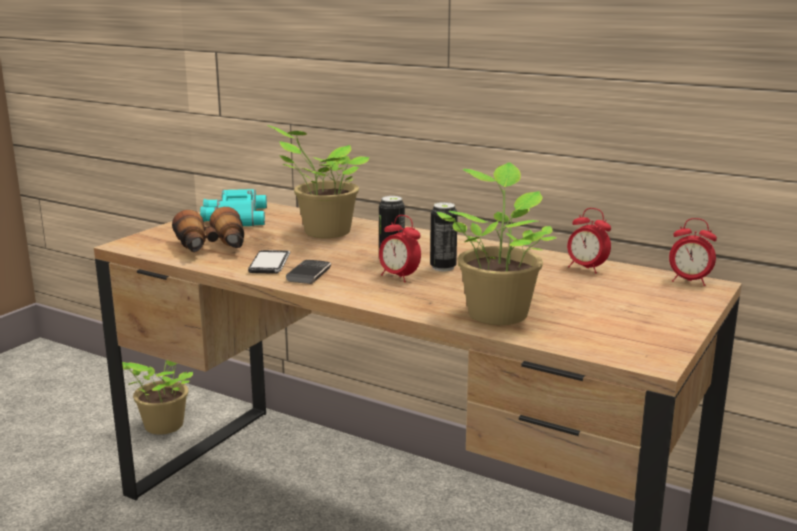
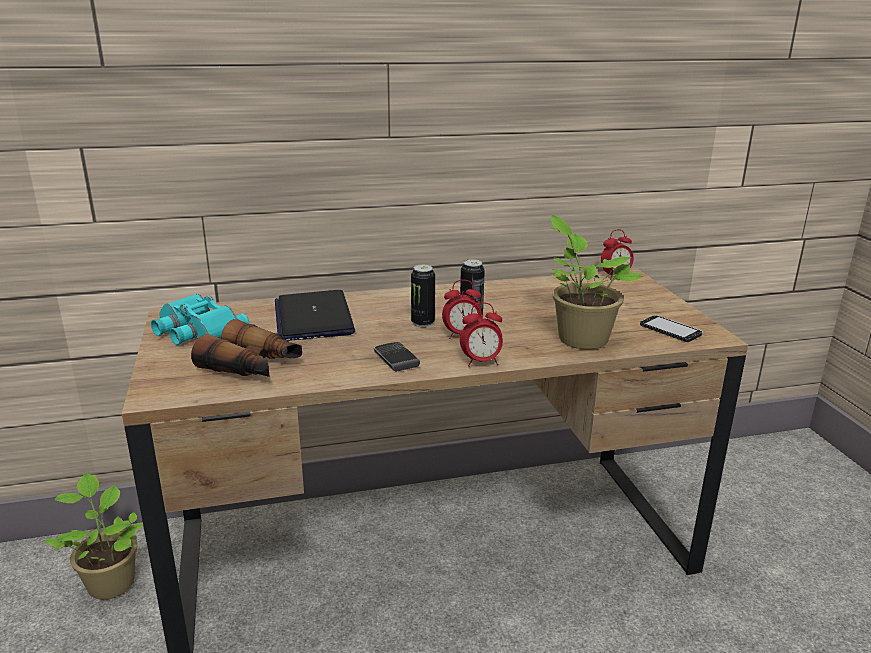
camera: 45 degrees left, 5 degrees up
(269, 264) = (342, 362): phone -> phone (670, 330)
(323, 232) = (313, 317): potted plant -> laptop
(586, 268) = (550, 286): alarm clock -> alarm clock (481, 362)

